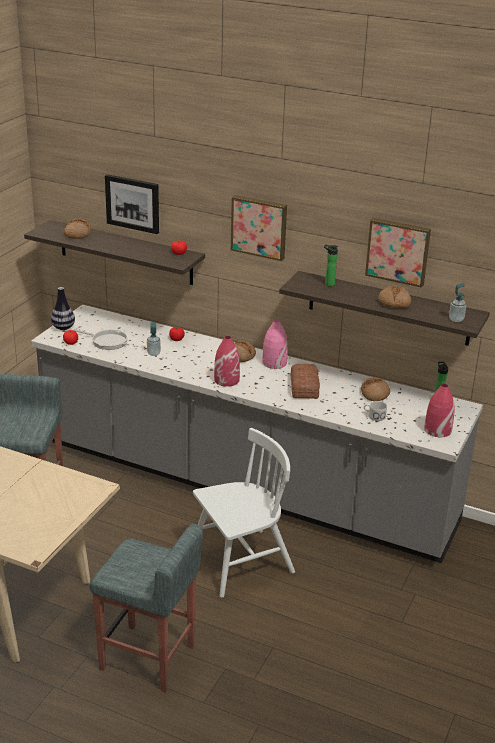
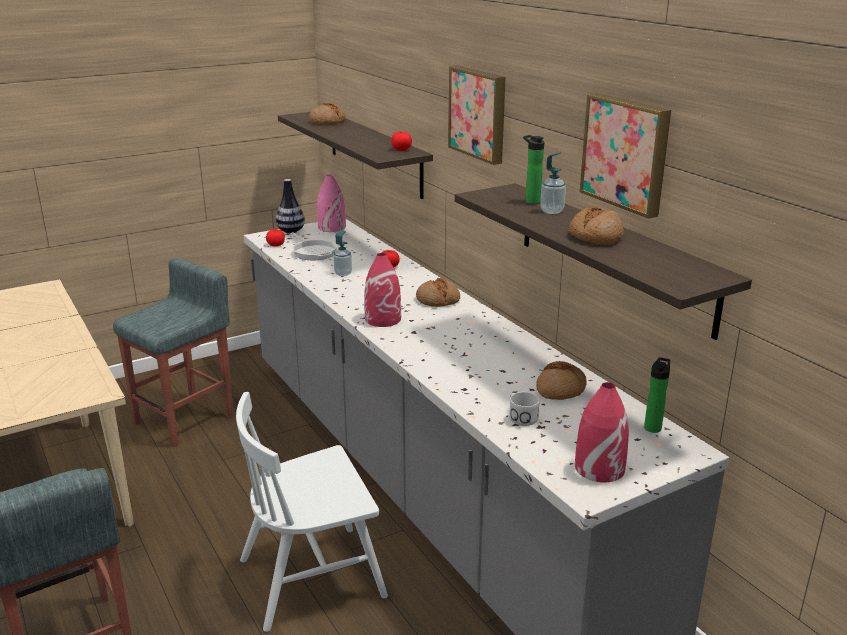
camera: 35 degrees right, 5 degrees down
(133, 203) = (378, 85): picture -> none
(240, 562) = (312, 577): white chair -> white chair turned 150 degrees clockwise
(274, 363) = (469, 317): pink vase -> pink vase (331, 227)
(305, 386) = (472, 353): bread -> none
(456, 319) = (670, 275): soap dispenser -> soap dispenser (552, 211)

